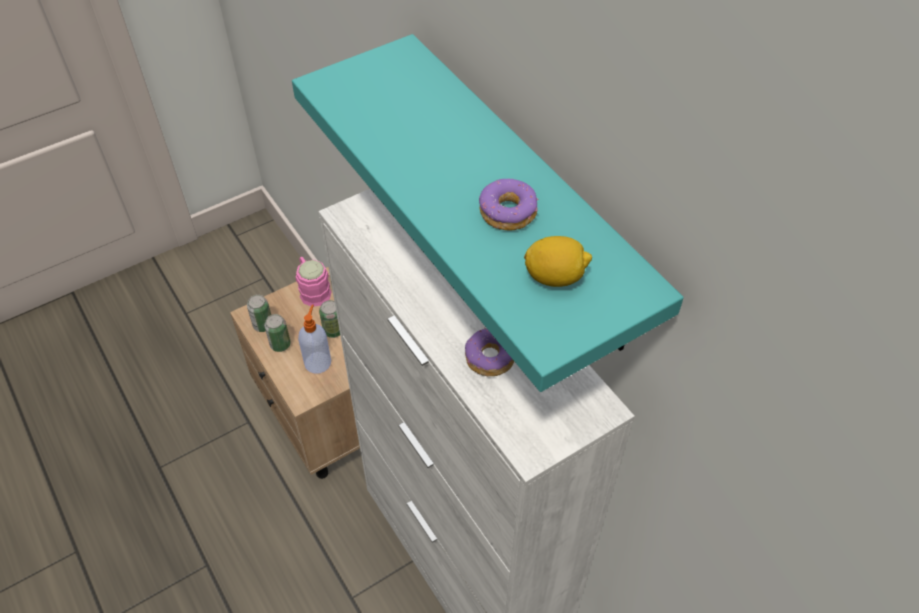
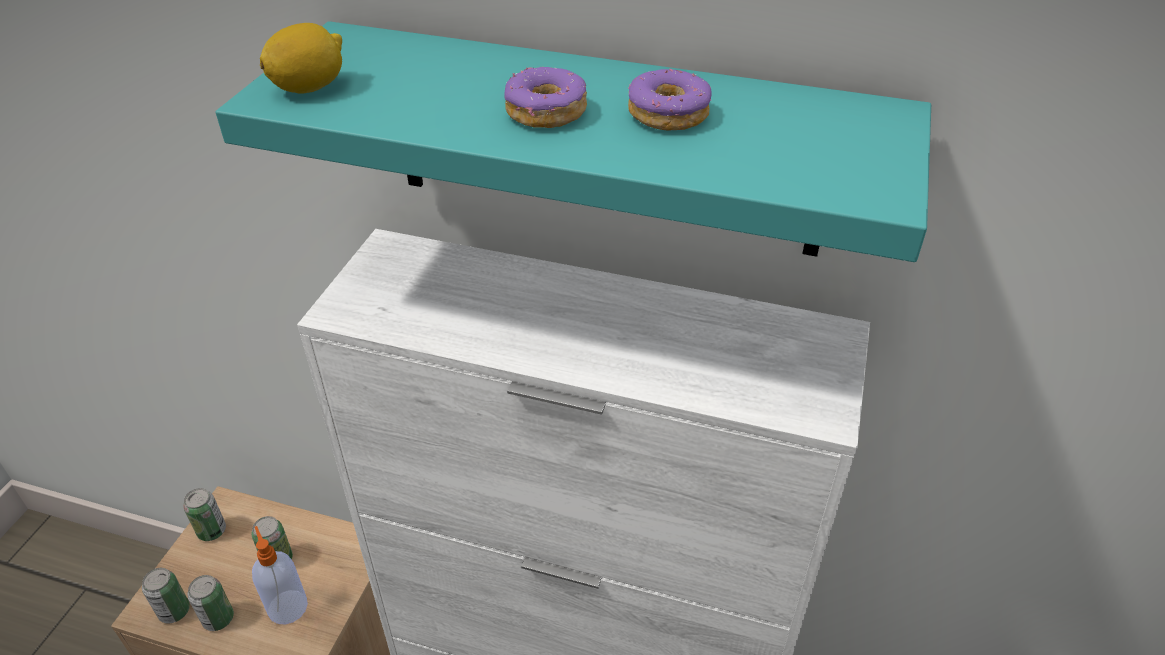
camera: 40 degrees left, 10 degrees down
(313, 290) = (212, 531): pink mug -> can
(489, 358) = (675, 355): donut -> donut (545, 112)
(555, 277) = (800, 142): lemon -> lemon (309, 87)

